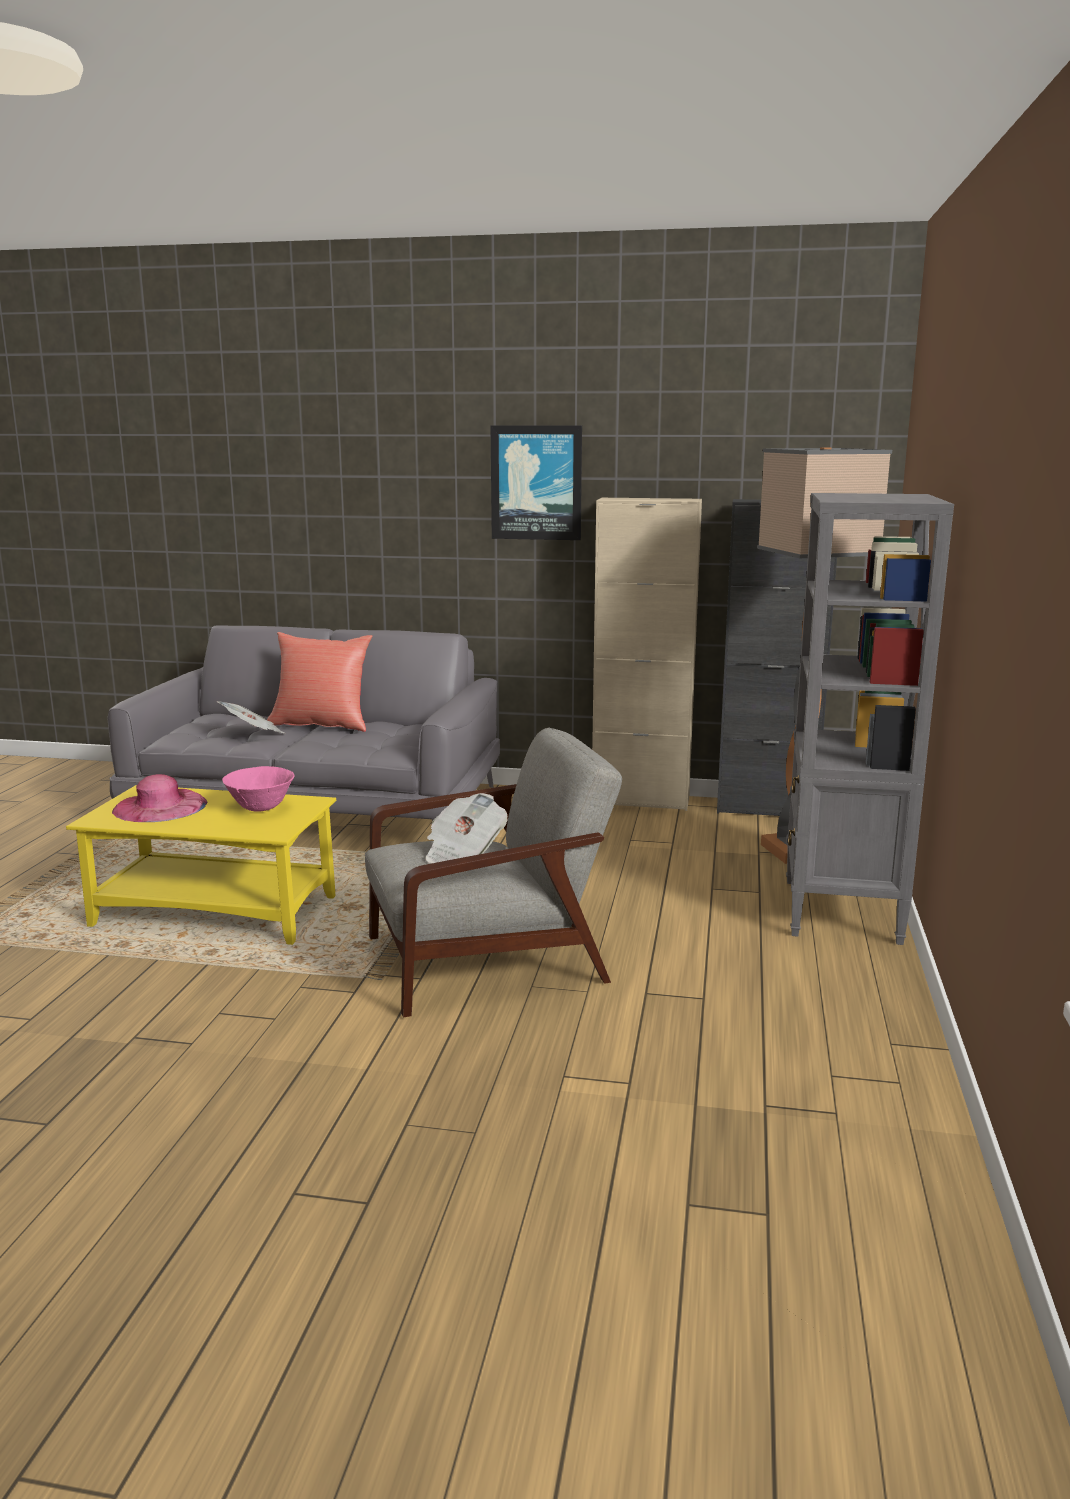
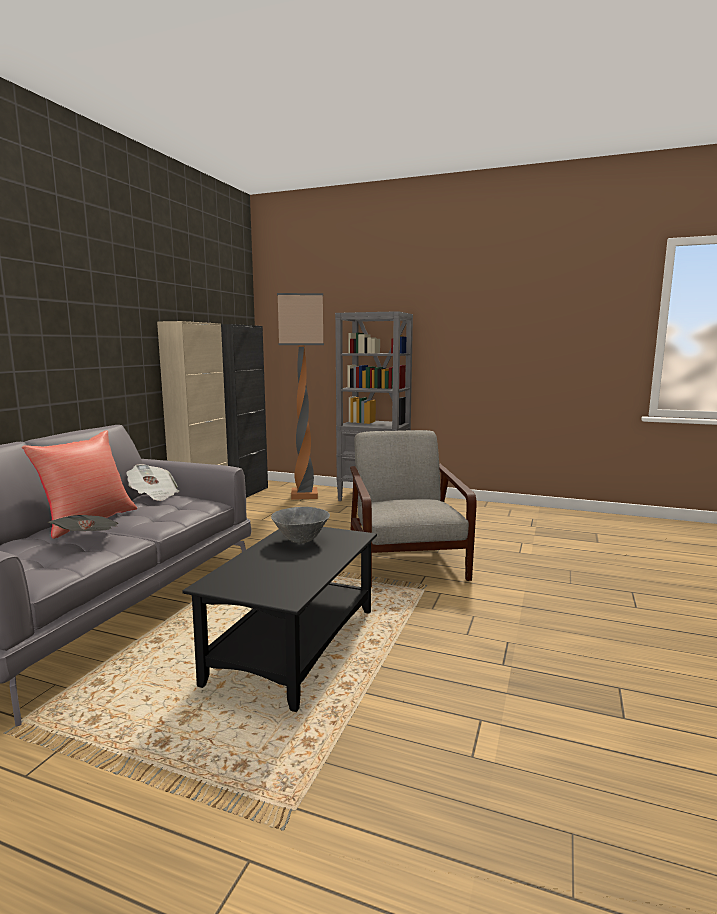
camera: 80 degrees left, 5 degrees down
(160, 806) = (267, 574): pink hat -> none
(217, 911) = (294, 644): yellow coffee table -> black coffee table
(261, 809) = (301, 541): pink bowl -> grey bowl
(463, 851) = (407, 499): newspaper -> newspaper (154, 495)
(536, 483) = (121, 309): picture -> none

